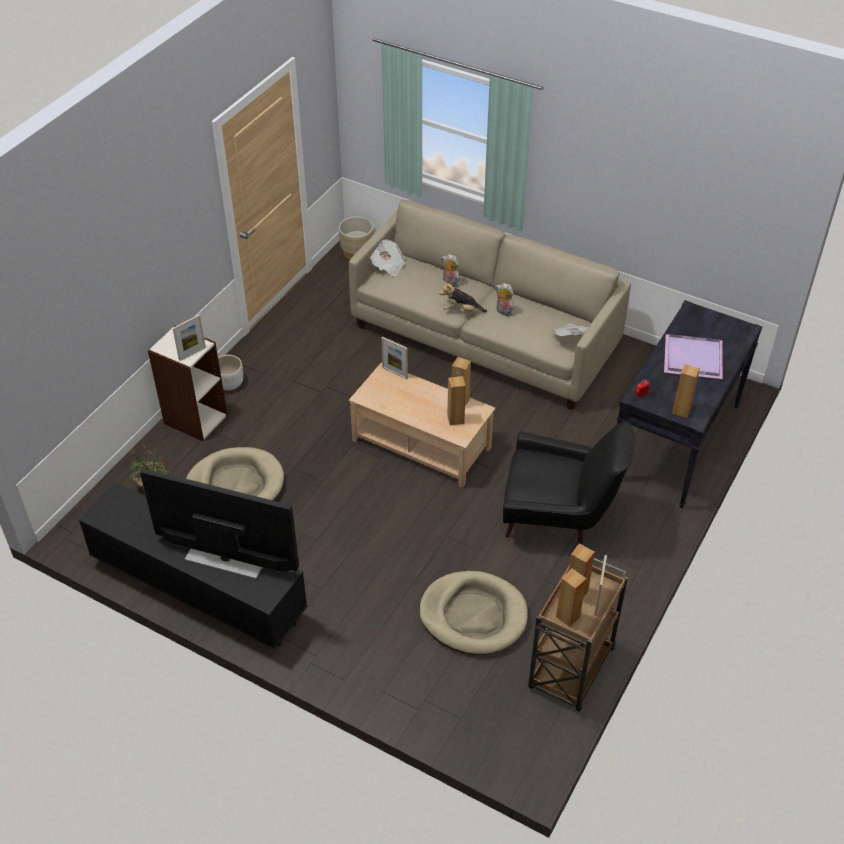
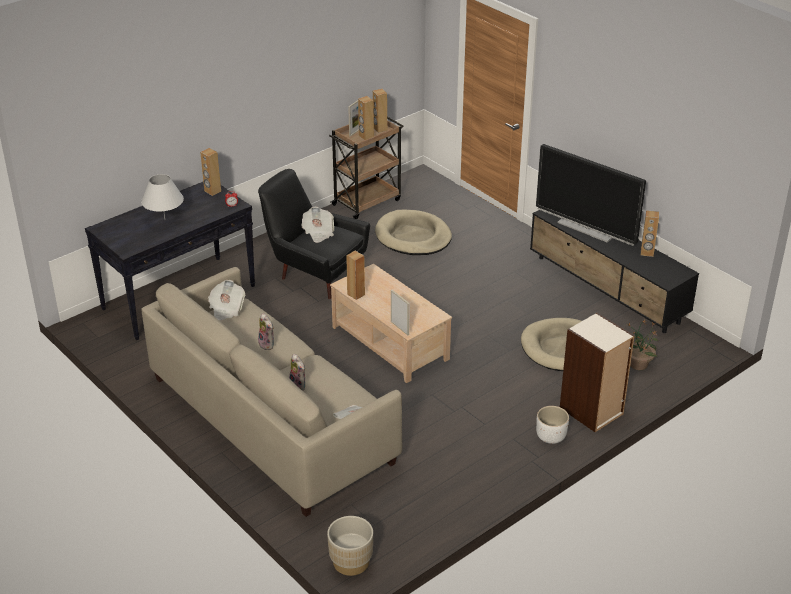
camera: 160 degrees left, 10 degrees down
(192, 353) = (591, 323): picture frame -> none
(455, 419) = (368, 282): brown speaker -> brown speaker (647, 253)
(461, 310) = (305, 359): plush toy -> none
(557, 484) = (318, 233): none -> newspaper
(694, 357) = (164, 219): purple tray -> white table lamp

